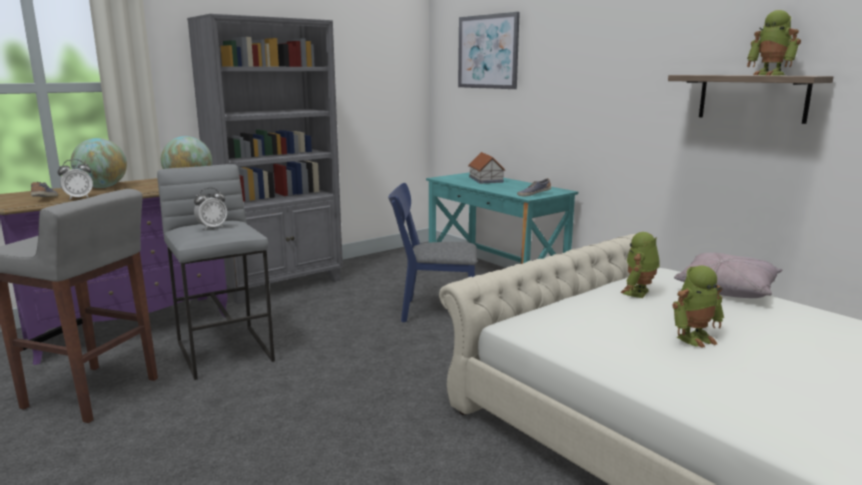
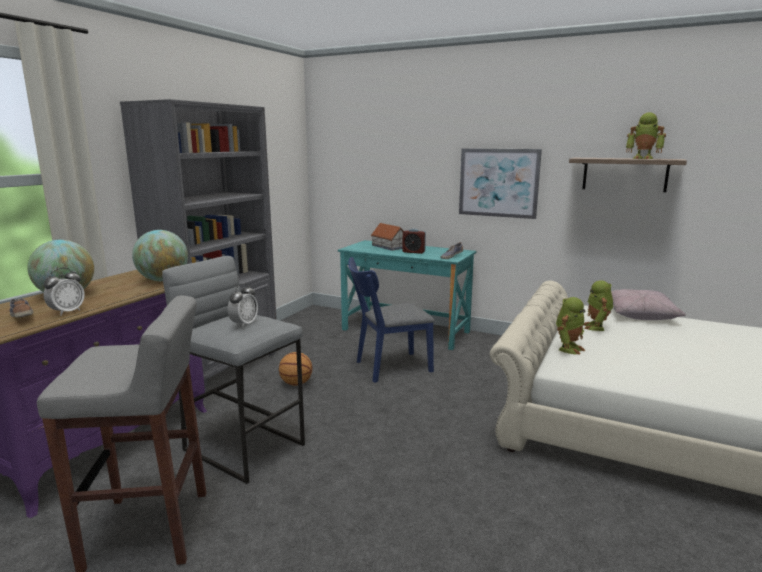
camera: 25 degrees left, 0 degrees up
(328, 309) = (296, 383): none -> basketball
(488, 52) = (376, 136): picture -> picture (498, 183)
(500, 186) = (413, 252): none -> alarm clock
(694, 338) = (677, 355): toy robot -> toy robot (568, 348)

